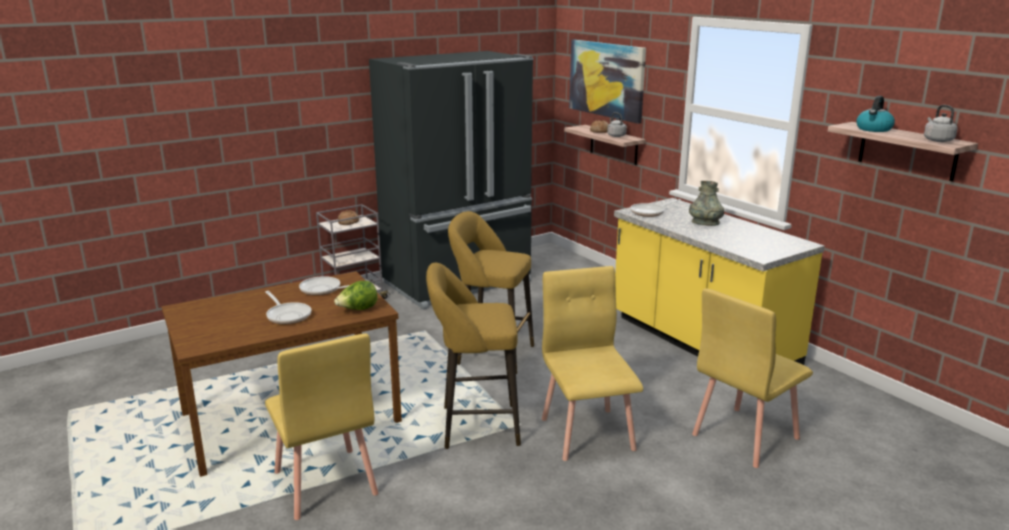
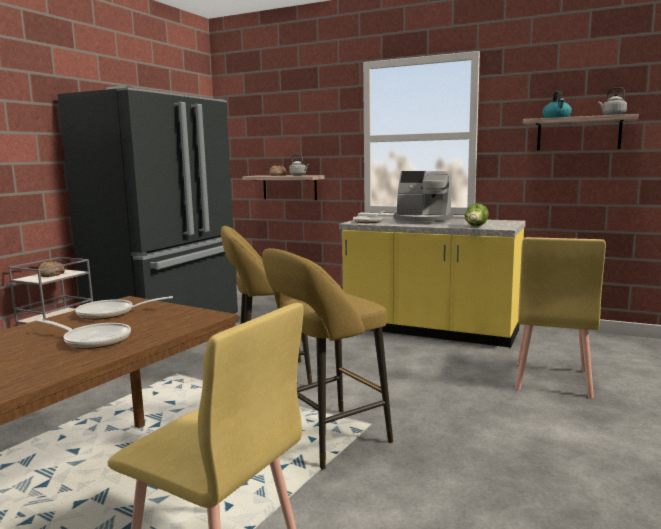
camera: 30 degrees left, 10 degrees down
(358, 310) = (184, 320): lettuce -> lettuce (476, 227)
(587, 433) = (437, 413): yellow chair -> none
(606, 79) = (276, 131): picture -> none
(705, 223) = (422, 221): grey vase -> coffee machine

